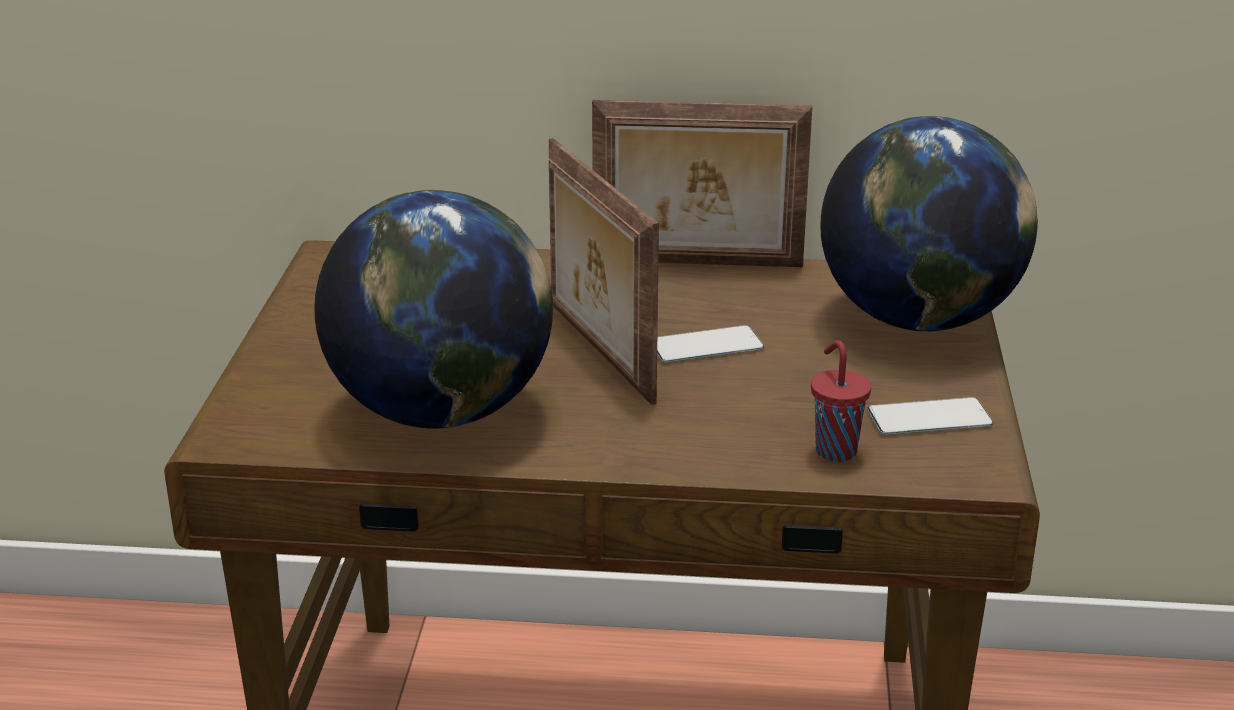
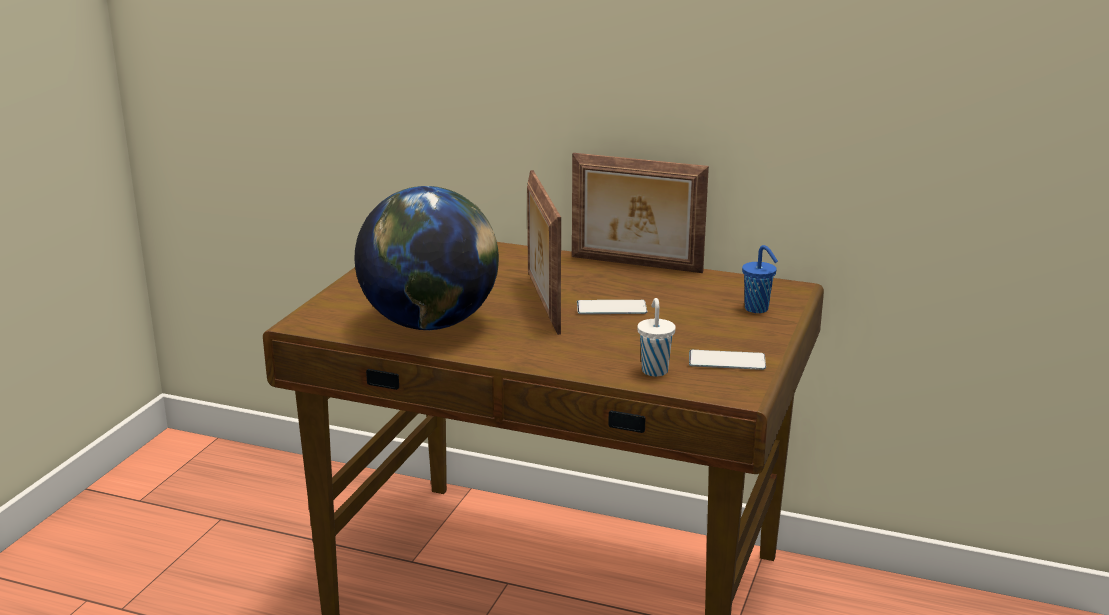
camera: 15 degrees right, 5 degrees down
(834, 450) = (654, 370): red cup -> white cup
(919, 321) = (757, 309): globe -> blue cup

